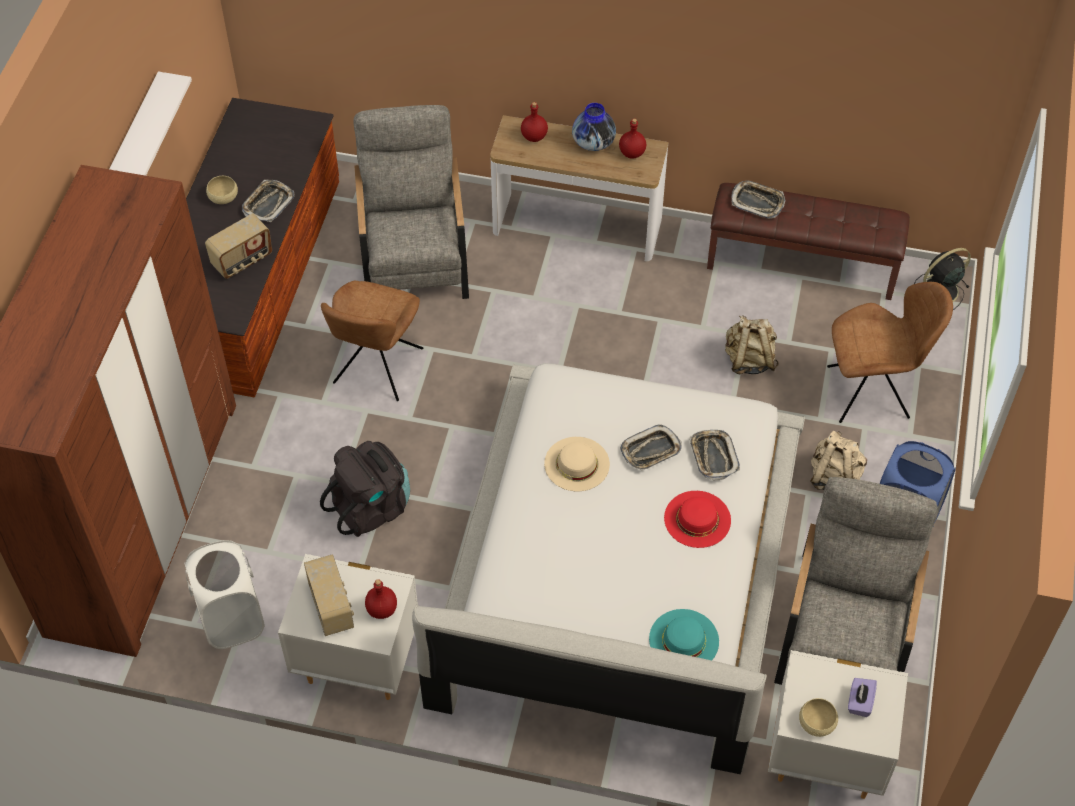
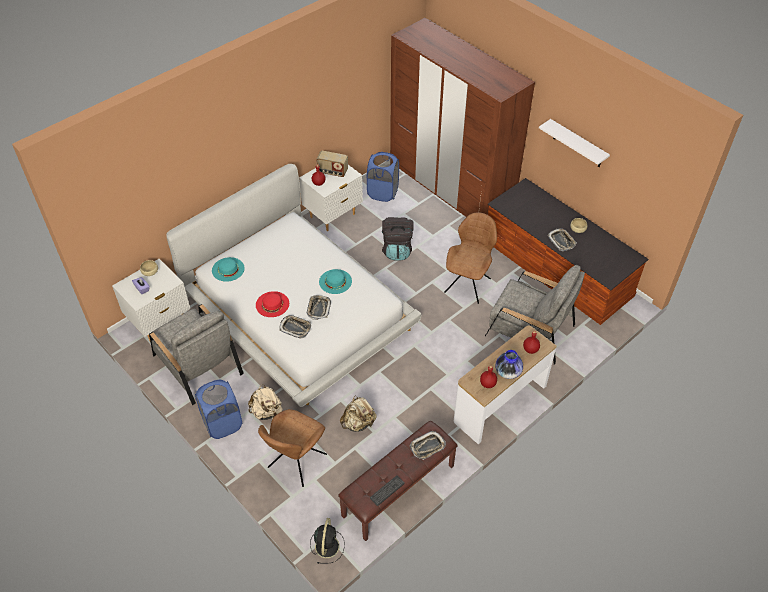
camera: 125 degrees right, 5 degrees down
(231, 619) = (383, 192): white laundry basket -> blue laundry basket
(242, 260) = (531, 219): radio -> none
(376, 368) = (468, 284): brown chair -> brown chair turned 60 degrees clockwise
(576, 464) = (335, 281): beige hat -> turquoise hat
(854, 208) = (387, 490): none -> keyboard

